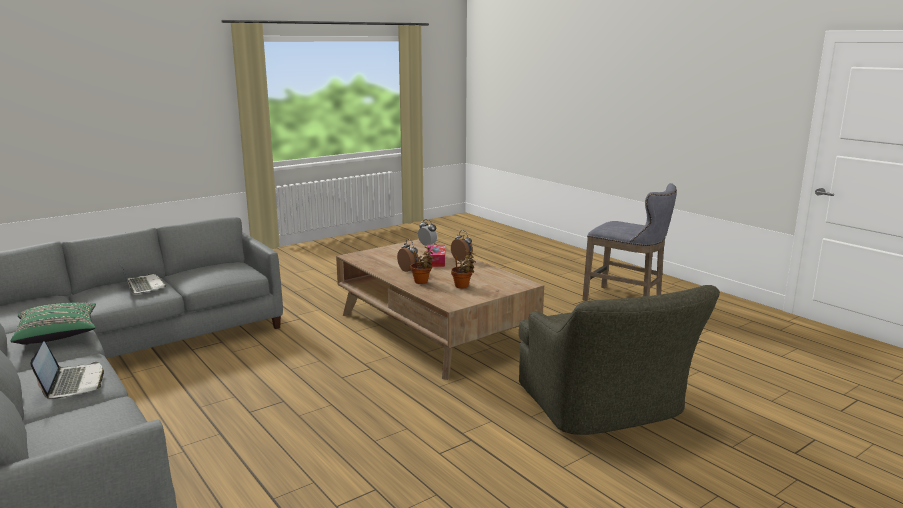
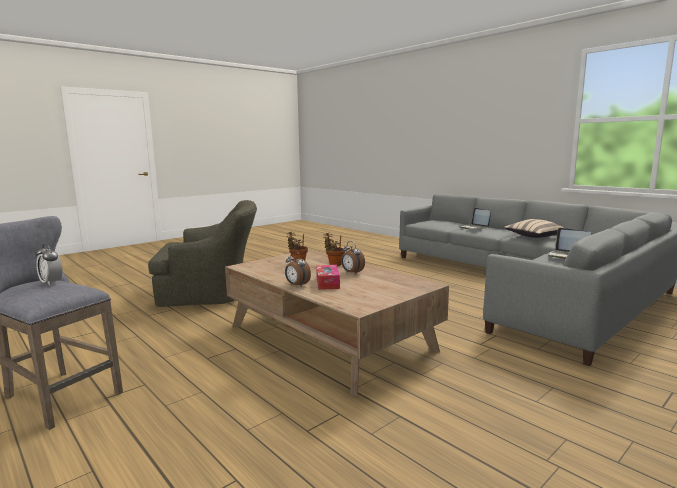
camera: 175 degrees right, 5 degrees down
(58, 335) = (533, 237): green pillow -> beige pillow
(427, 245) = (345, 303): alarm clock -> alarm clock (51, 283)
(606, 408) = (211, 293): green armchair -> green armchair turned 105 degrees clockwise

